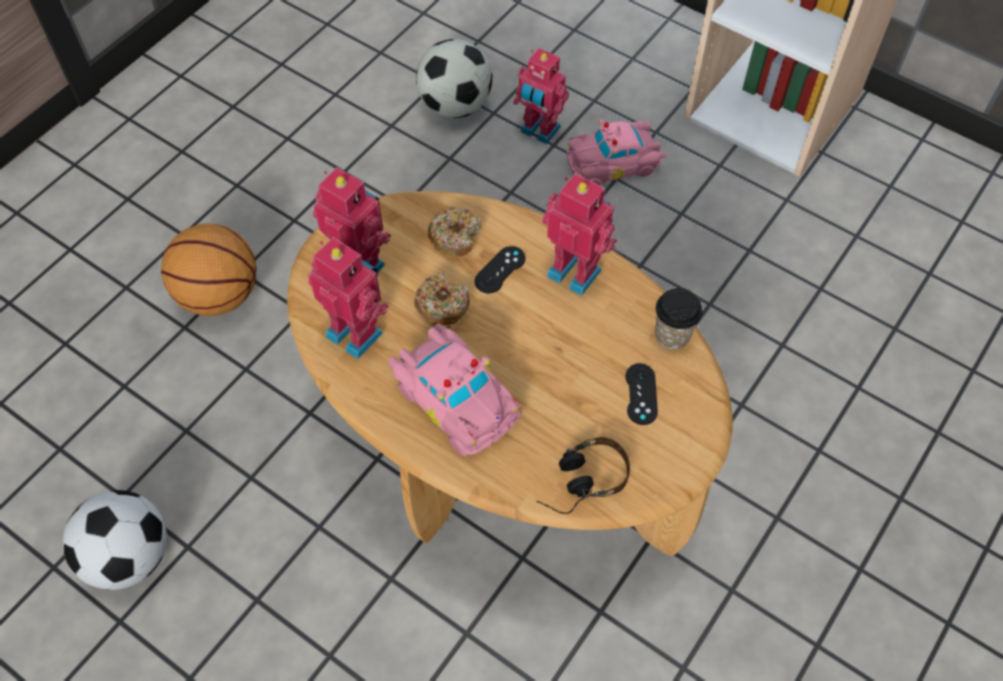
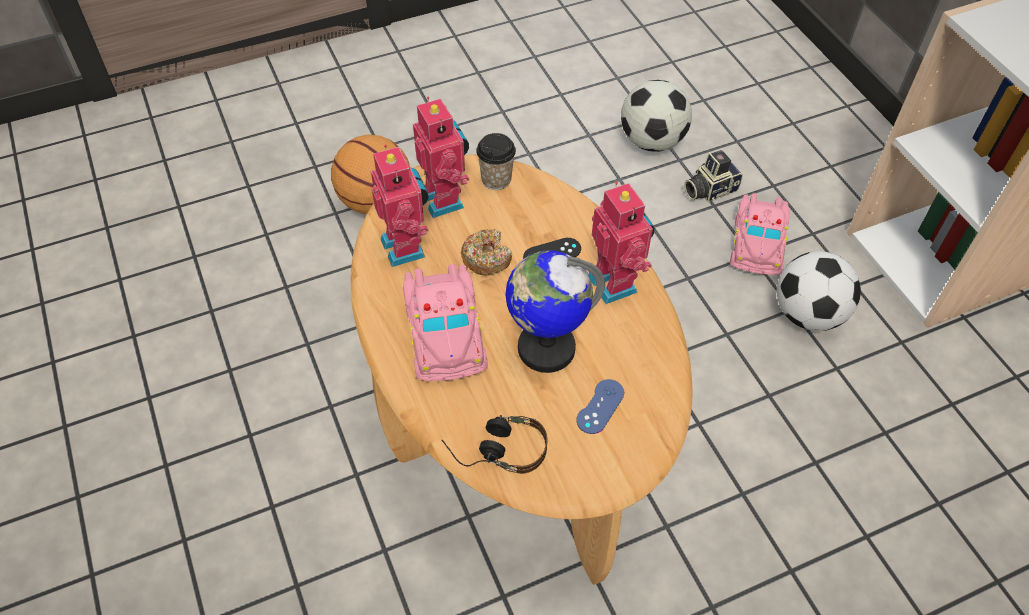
camera: 30 degrees right, 5 degrees down
(129, 557) = (186, 355): football -> football (807, 314)
(455, 236) = (534, 211): donut -> none
(539, 131) = (709, 189): toy robot -> camera
(557, 364) = (545, 348): none -> globe
(615, 164) = (759, 243): pink toy car -> pink toy car turned 90 degrees counterclockwise
(641, 394) = (600, 406): black game controller -> blue game controller
(672, 335) = (662, 373): cup -> cup (496, 179)

